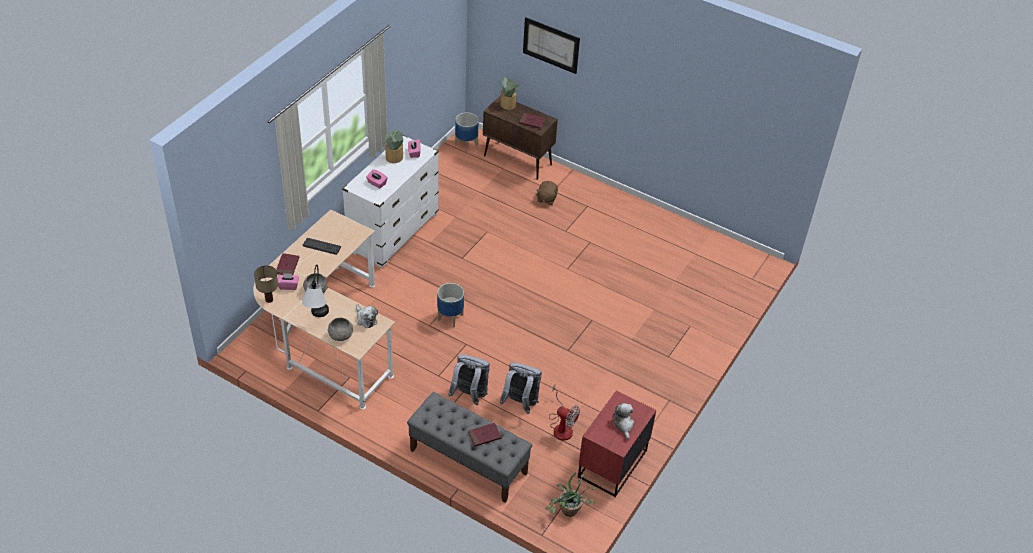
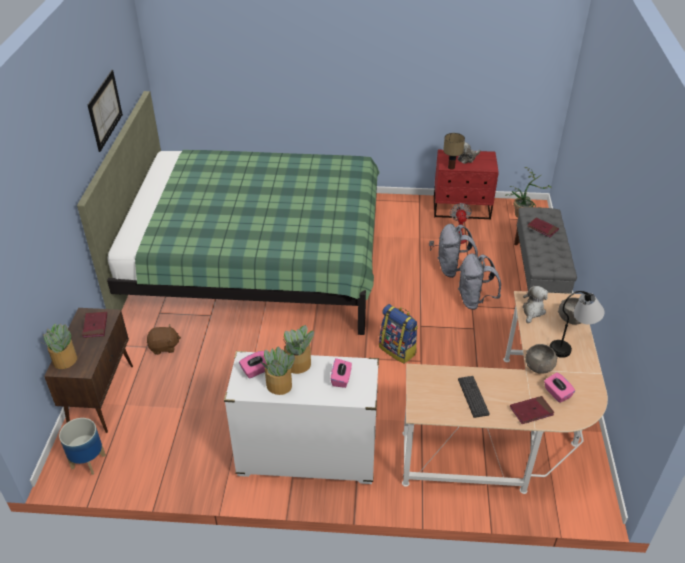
camera: 115 degrees left, 5 degrees down
(269, 299) = (592, 399): table lamp -> table lamp (451, 168)
(404, 171) = (299, 364): none -> potted plant
(450, 318) = (398, 350): planter -> backpack
(551, 45) = (34, 234): picture -> picture (105, 110)
(621, 277) = (254, 260): none -> green bed

